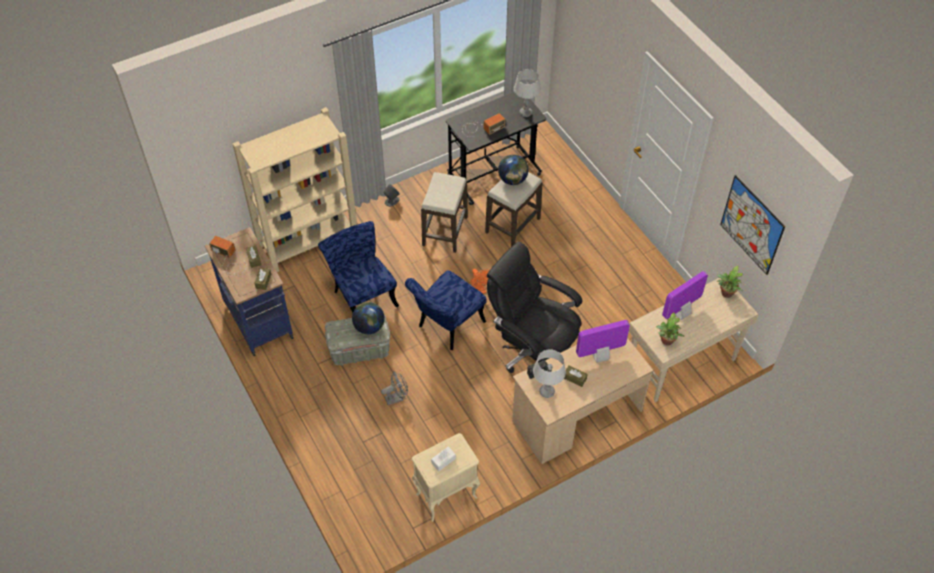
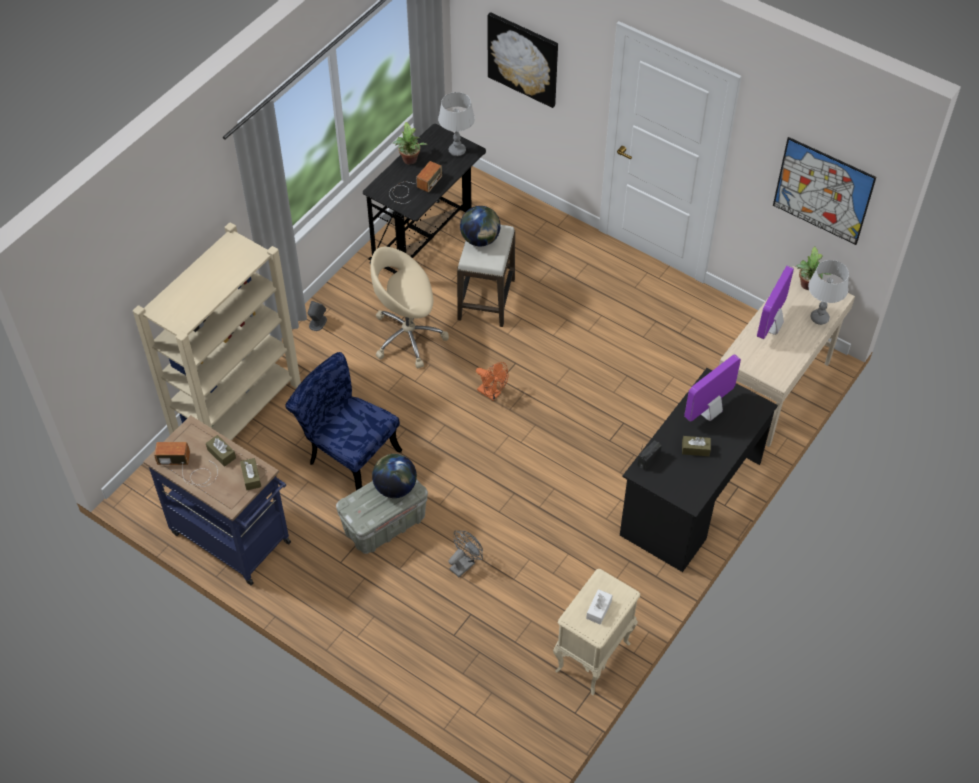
camera: 25 degrees left, 0 degrees up
(445, 231) = (407, 336): stool -> beige office chair
(446, 326) = (476, 453): blue chair -> none
(531, 350) = (594, 442): black office chair -> none
(546, 392) = (672, 478): grey table lamp -> grey table lamp (819, 318)
(576, 416) = (690, 499): beige desk -> black desk
(591, 61) = (523, 59): none -> picture
(666, 342) = (774, 366): potted plant -> potted plant (410, 161)

